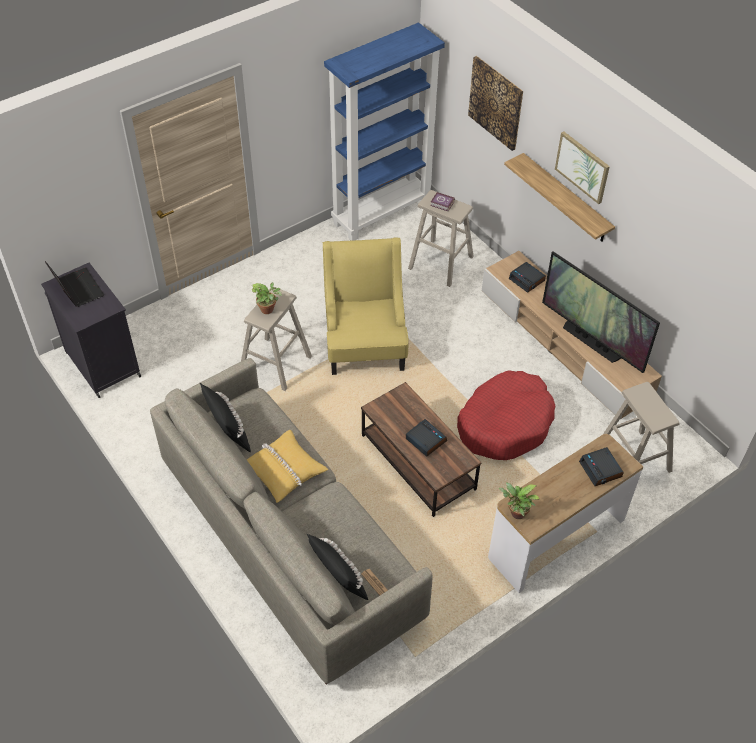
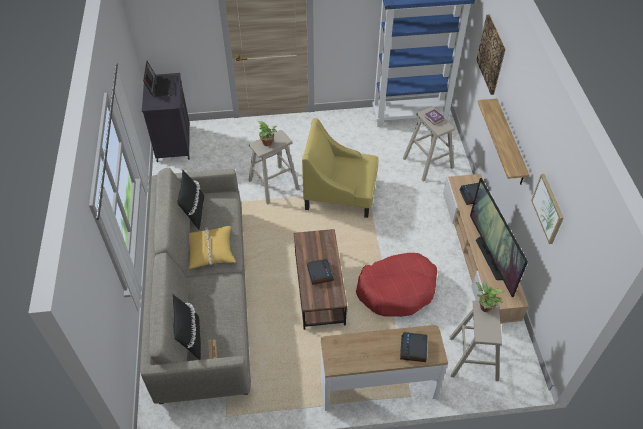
camera: 30 degrees right, 0 degrees up
(365, 341) = (340, 194): yellow armchair -> yellow armchair turned 105 degrees counterclockwise
(516, 513) = (329, 350): potted plant -> potted plant (484, 307)
(582, 167) = (522, 120): picture -> picture (548, 208)

